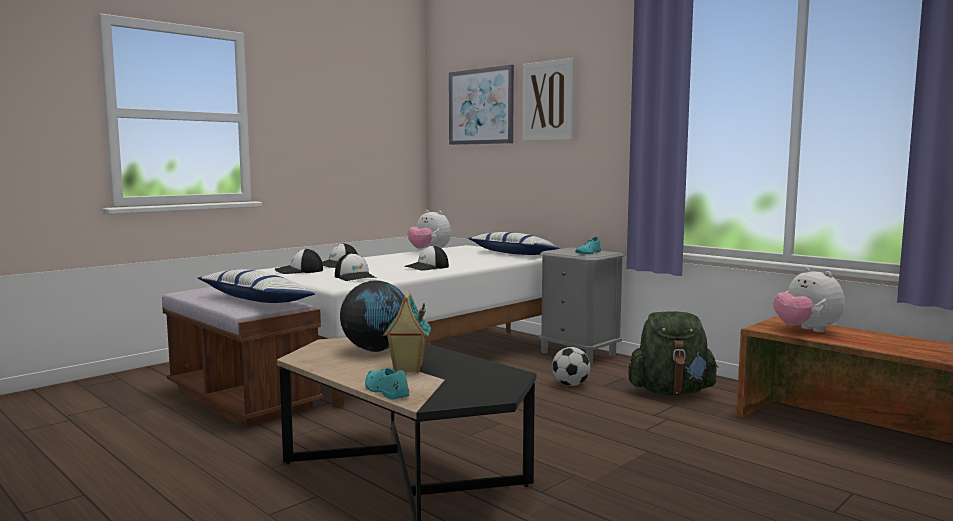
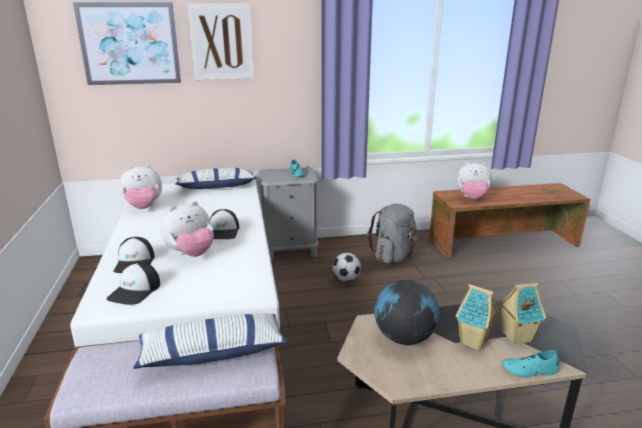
camera: 55 degrees left, 15 degrees up
(355, 277) = (222, 273): cap -> none
(373, 269) = (191, 254): none -> plush toy
(444, 381) = (515, 337): none -> toy house
(671, 392) = (394, 257): green backpack -> grey backpack

